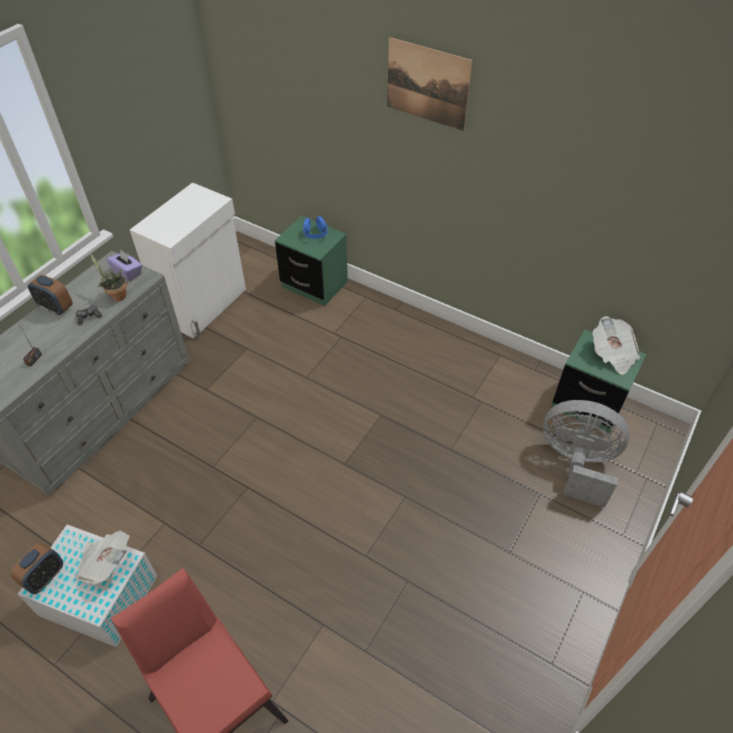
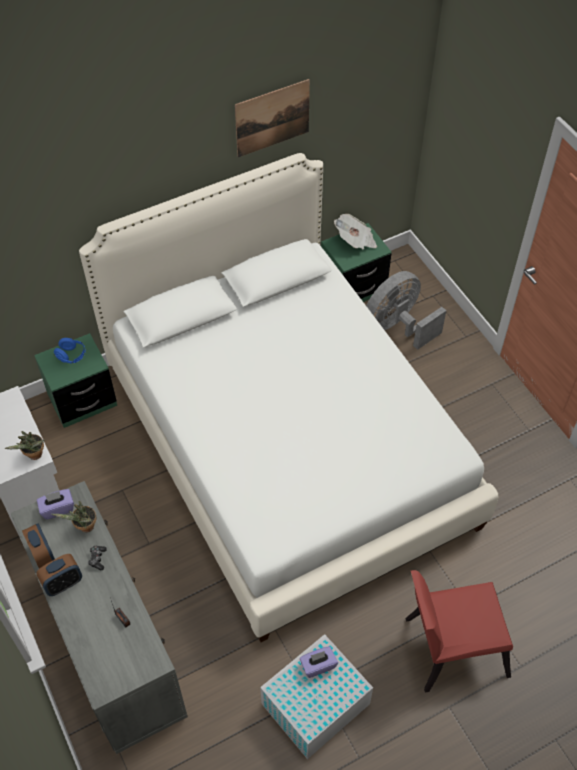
camera: 60 degrees left, 5 degrees up
(45, 577) = (304, 717): alarm clock -> alarm clock (43, 555)
(106, 563) = (318, 665): newspaper -> purple tissue box
(169, 236) = (34, 456): none -> potted plant
(367, 439) = (288, 445): none -> white bed
(427, 84) = (140, 162): picture -> picture (272, 118)

